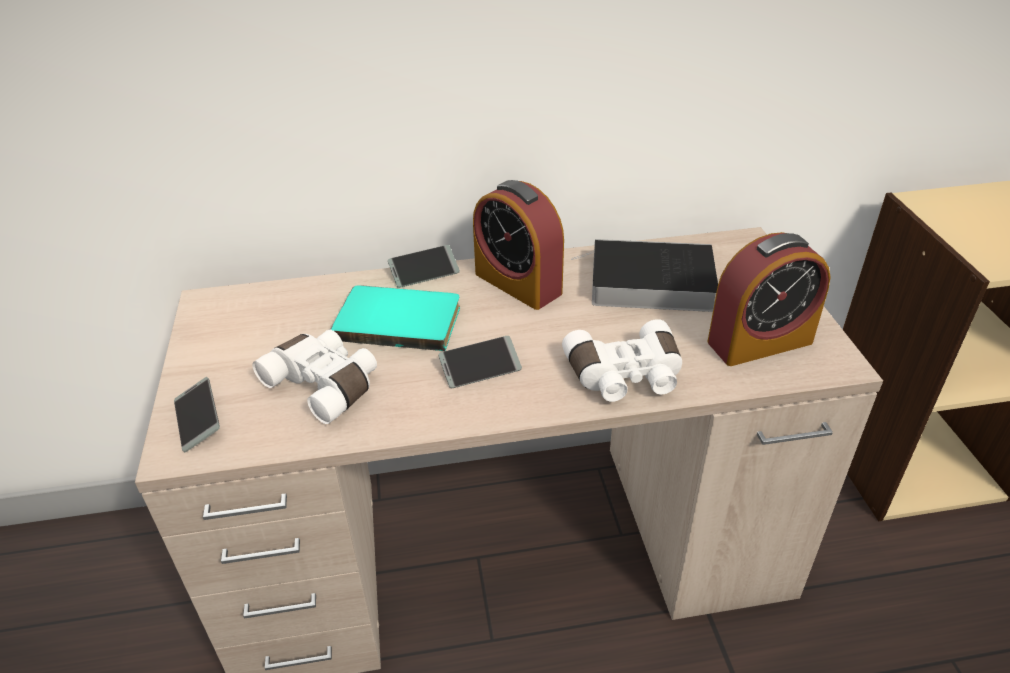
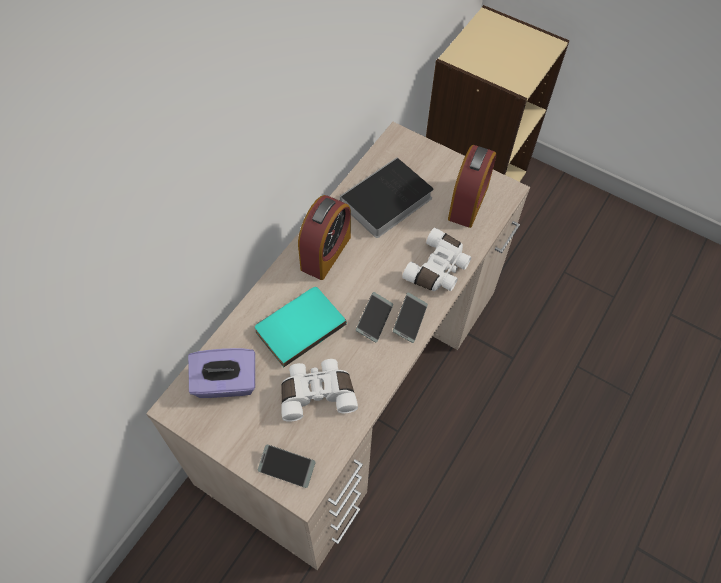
camera: 50 degrees left, 20 degrees up
(268, 315) = (226, 383): none -> purple tissue box
(424, 272) = (268, 285): phone -> phone (410, 320)
(518, 283) = (325, 253): alarm clock -> alarm clock turned 60 degrees counterclockwise

